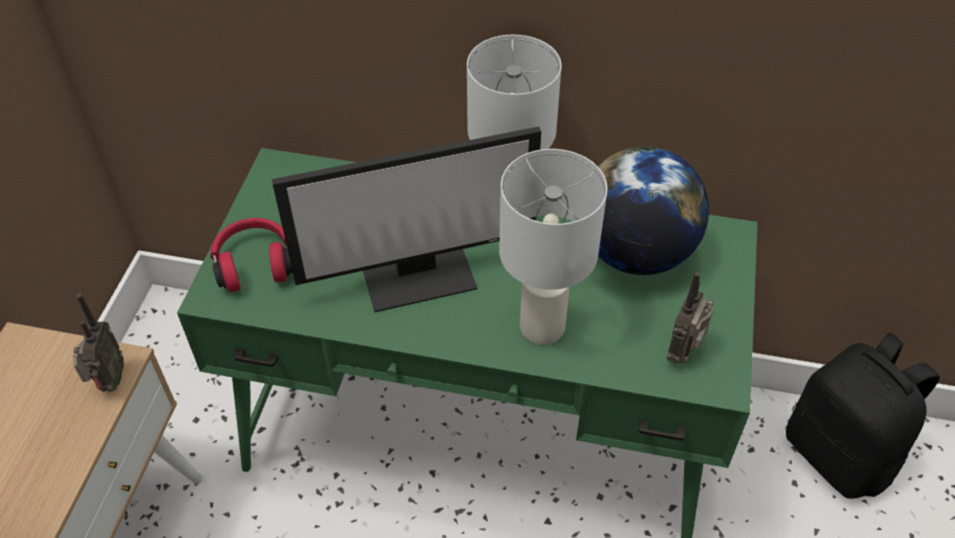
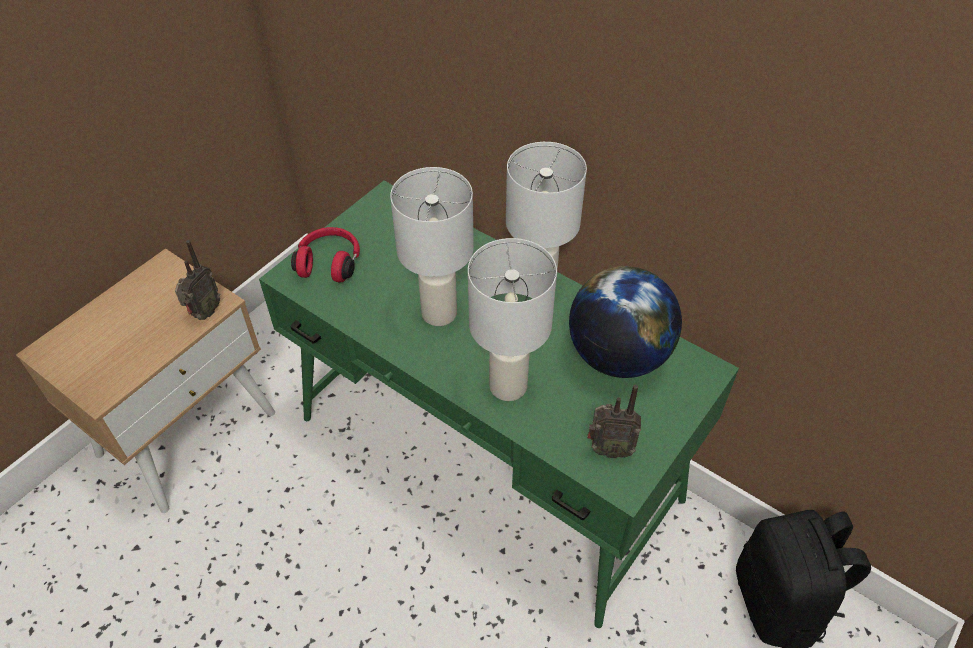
camera: 25 degrees right, 0 degrees up
(419, 274) = (440, 312): monitor -> white table lamp
(684, 352) = (609, 449): radio -> radio turned 135 degrees counterclockwise

